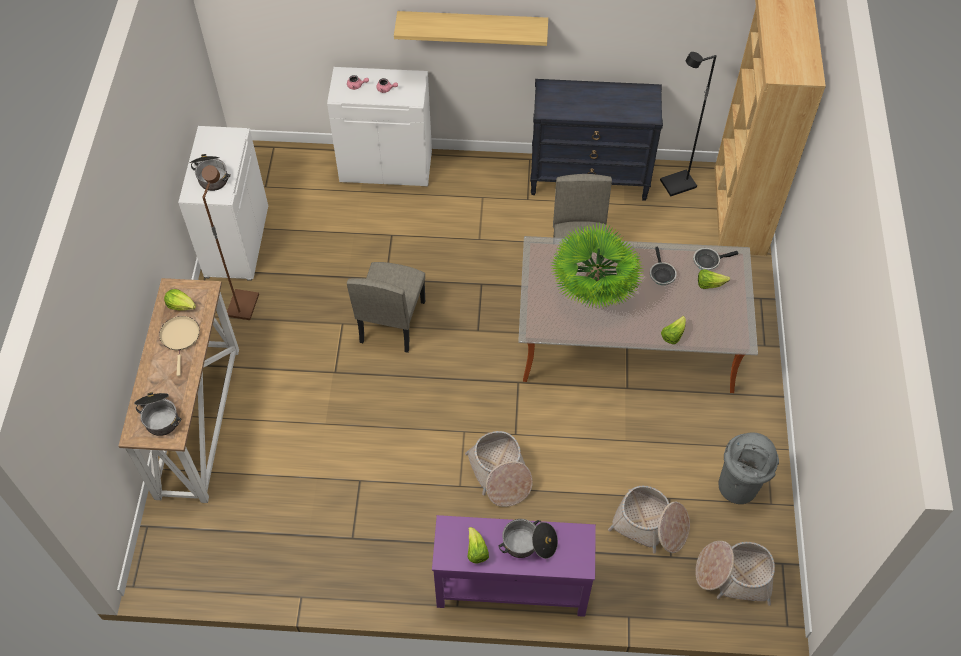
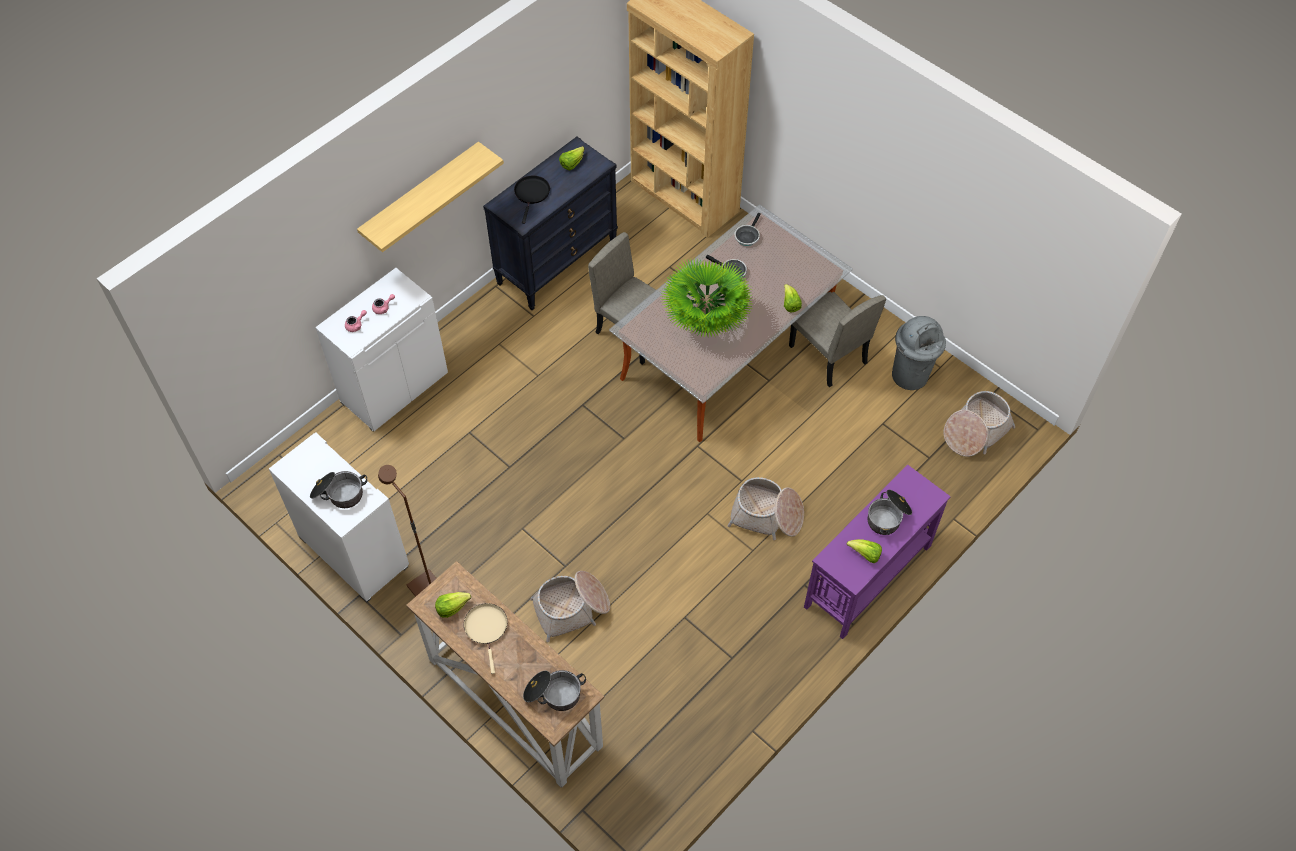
camera: 50 degrees left, 0 degrees up
(180, 338) = (486, 628): beige frying pan -> beige frying pan turned 45 degrees clockwise
(391, 321) = (556, 491): beige chair -> beige chair (827, 354)
(577, 97) = (532, 194): none -> black frying pan
(650, 525) = (894, 451): basket -> basket (572, 609)
(678, 185) = (622, 214): black floor lamp -> none
(709, 284) = (768, 250): lettuce -> lettuce (572, 163)

